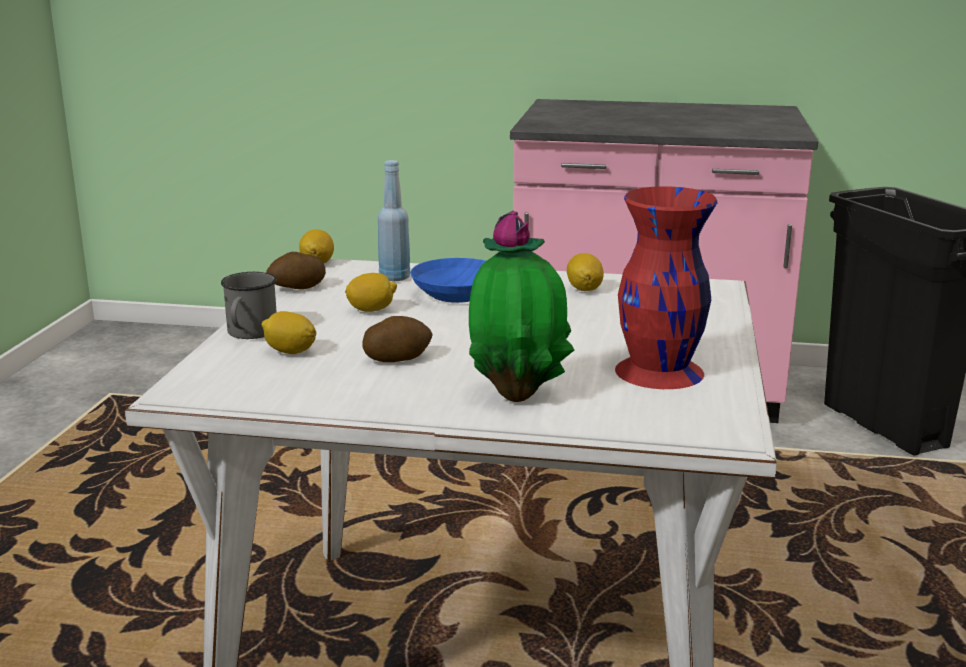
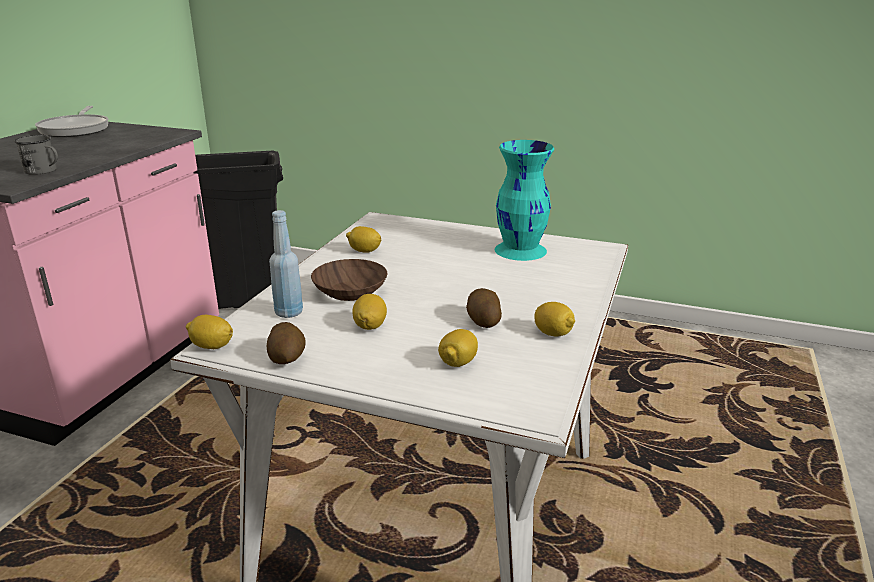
camera: 80 degrees left, 5 degrees up
(249, 334) = (406, 382): grey mug -> grey mug (44, 171)
(371, 396) = (553, 333): none -> lemon
(455, 295) = (351, 292): blue bowl -> brown bowl
(517, 395) = (553, 288): potted plant -> none
(658, 372) = (521, 250): red vase -> turquoise vase
(748, 111) = (76, 129): none -> frying pan

